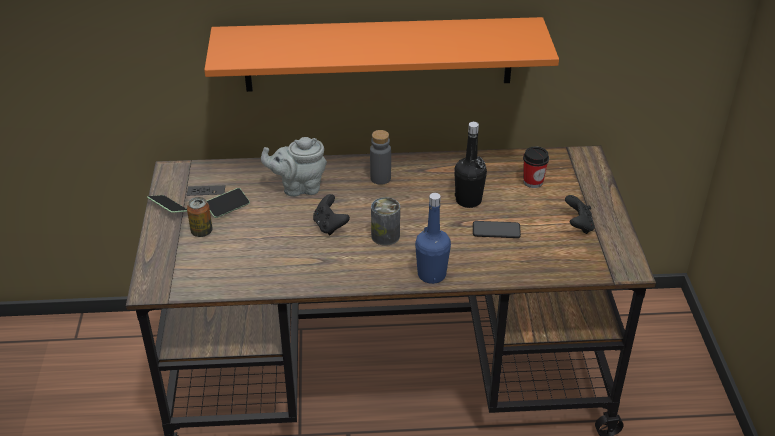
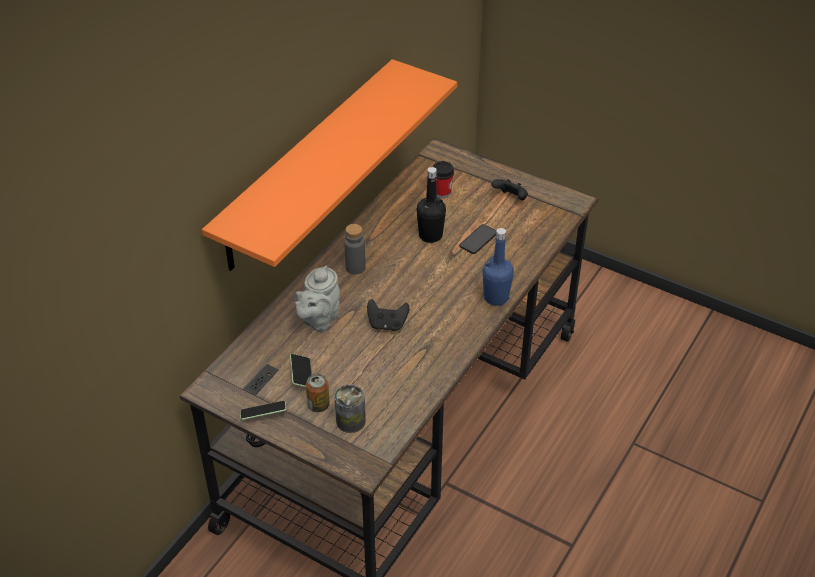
camera: 55 degrees left, 5 degrees up
(385, 236) = (429, 299): can -> can (350, 421)

